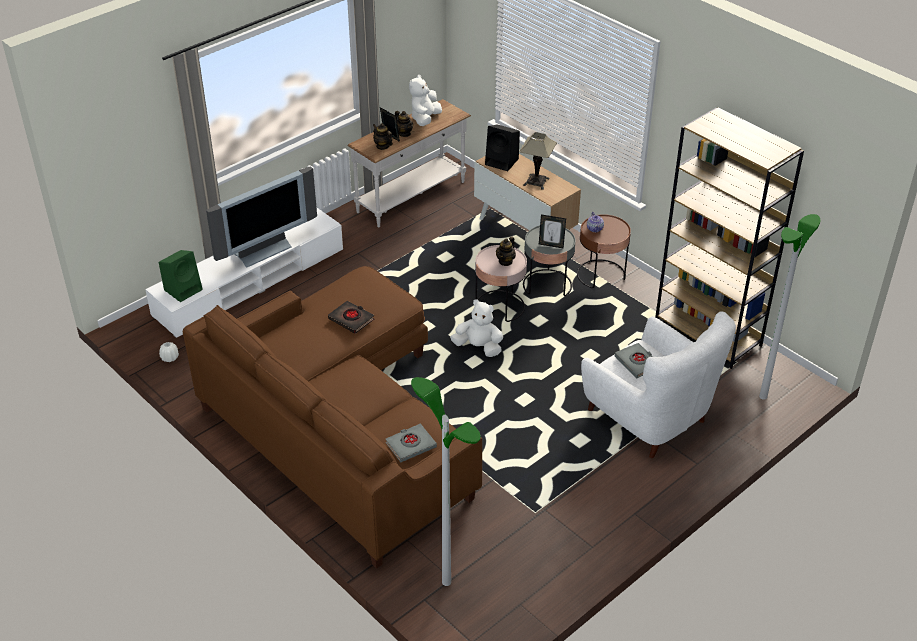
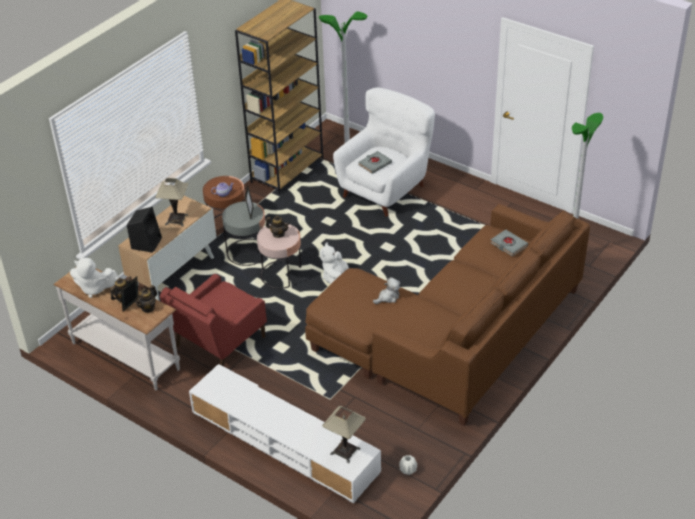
camera: 100 degrees left, 0 degrees up
(184, 289) = (345, 451): green speaker -> table lamp
(262, 250) = (271, 409): television -> none
(351, 319) = (388, 297): black book -> plush toy
(405, 254) = (219, 342): none -> red armchair

